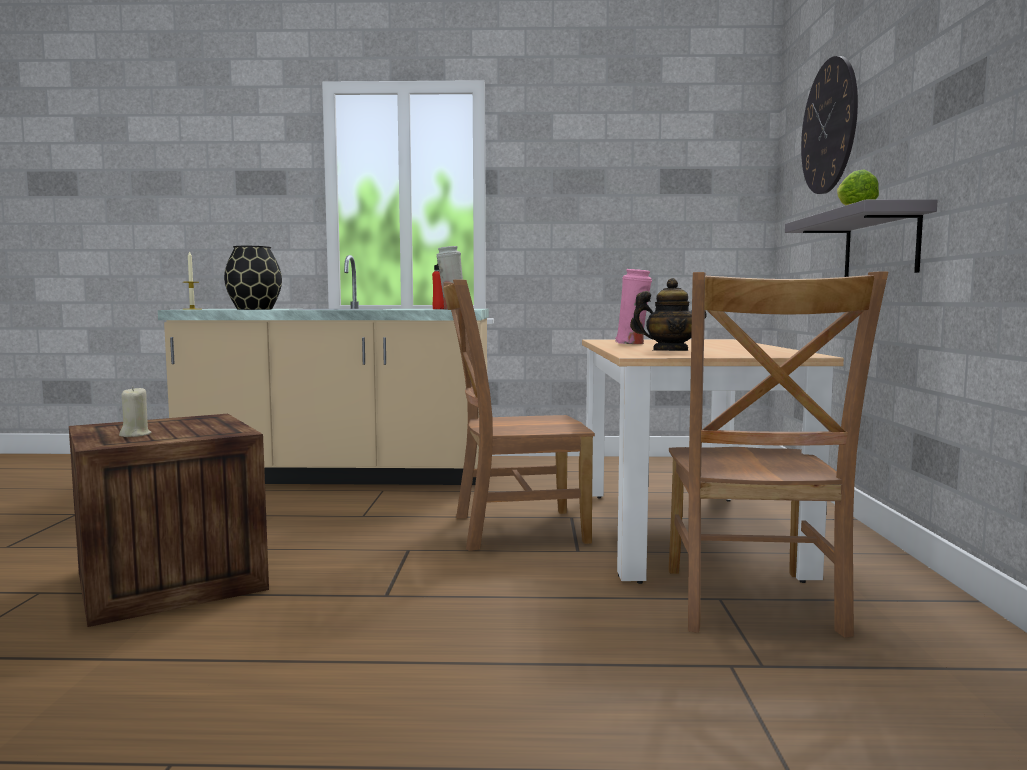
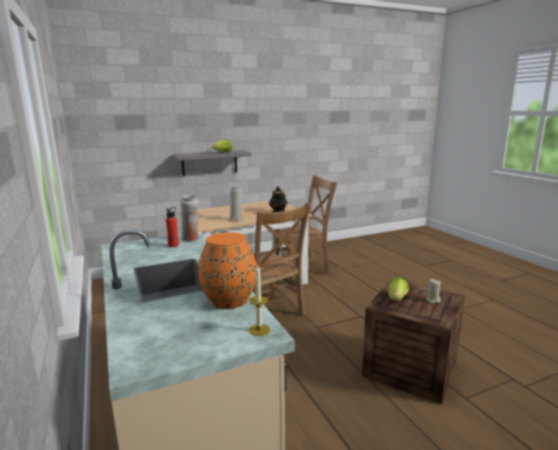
camera: 115 degrees left, 10 degrees up
(197, 424) = (397, 300): none -> lettuce
(254, 309) = (229, 301): black vase -> orange vase
(632, 344) = (236, 219): pink vase -> white vase
(829, 127) = (150, 109): wall clock -> none

